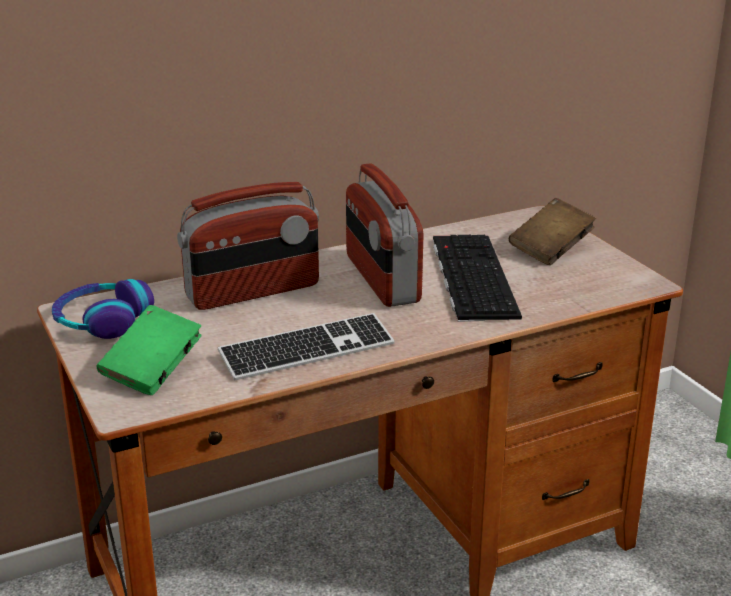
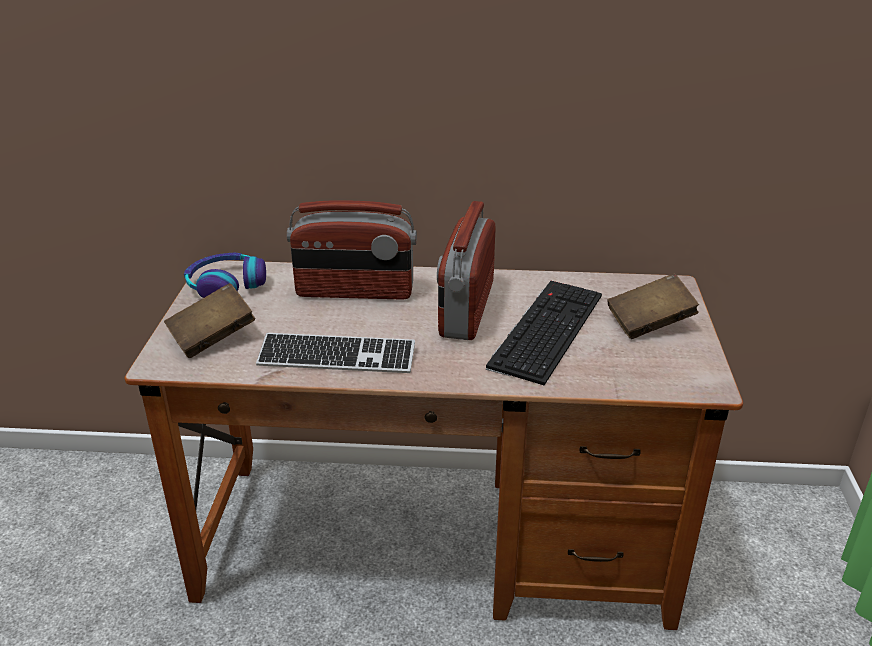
camera: 30 degrees right, 5 degrees up
(152, 371) = (212, 337): green book -> brown book

